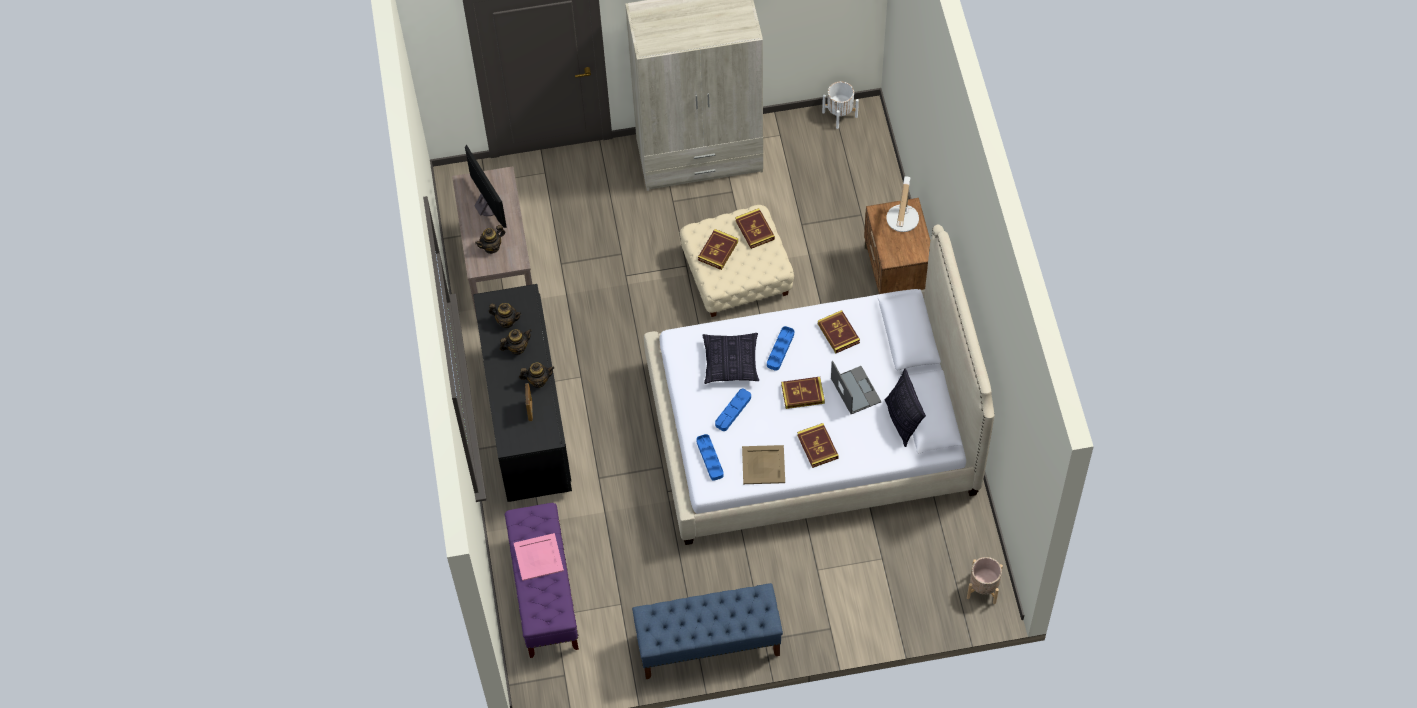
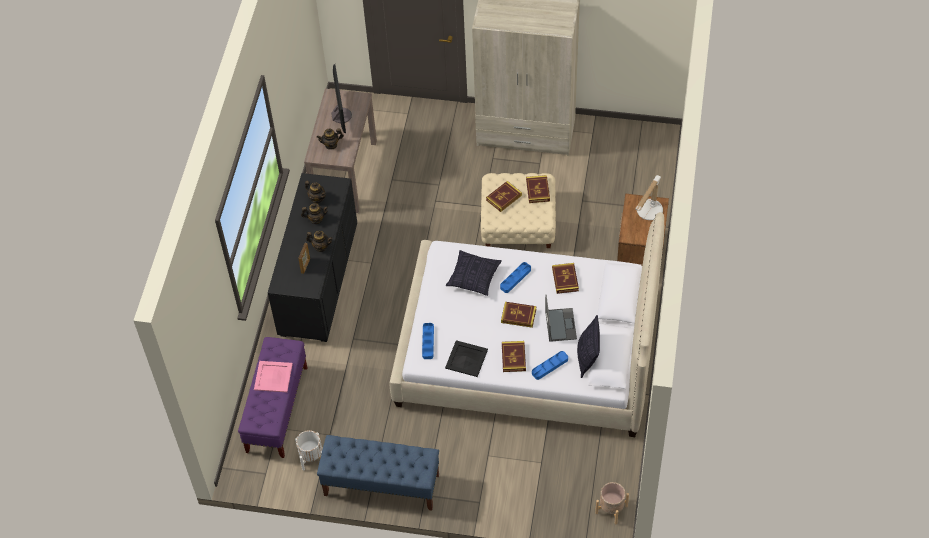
camera: 20 degrees right, 5 degrees down
(733, 411) = (460, 313): blue tray -> blue tray (550, 366)
(764, 464) = (467, 358): beige tray -> black tray
(839, 114) = (644, 130): white planter -> white planter (311, 457)

